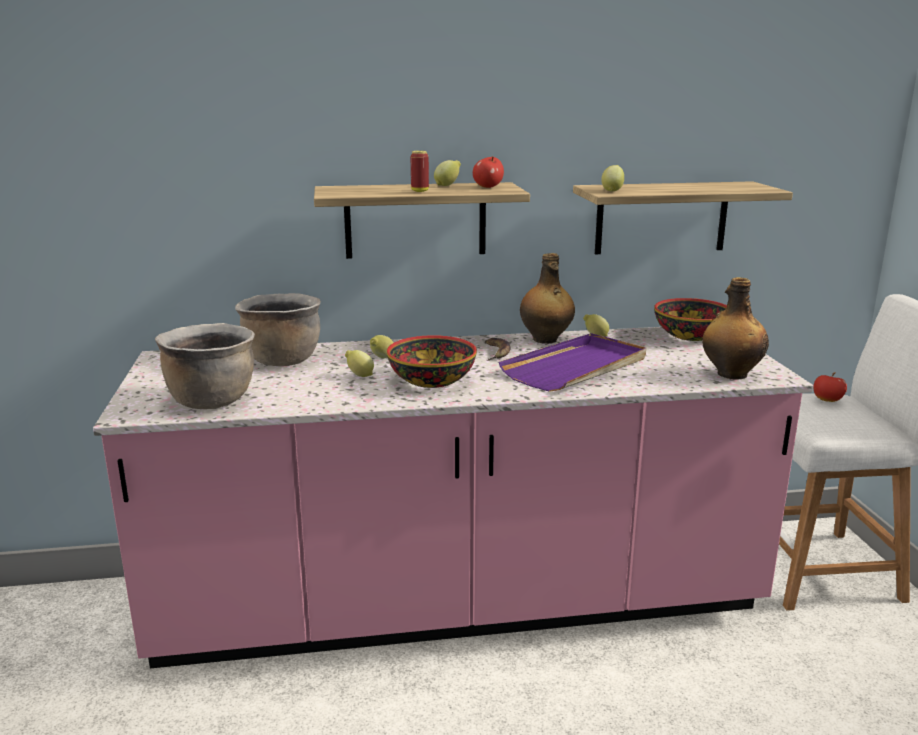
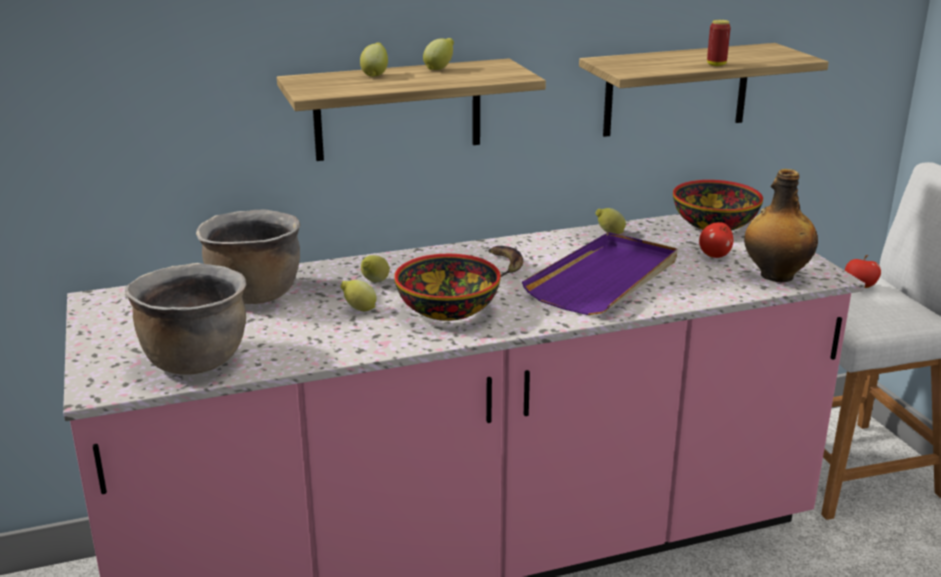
camera: 10 degrees left, 5 degrees up
(420, 191) = (414, 81): can -> can (716, 64)
(487, 187) = (489, 70): apple -> apple (714, 255)
(545, 340) = (555, 242): bottle -> none
(612, 190) = (631, 67): lemon -> lemon (375, 75)

